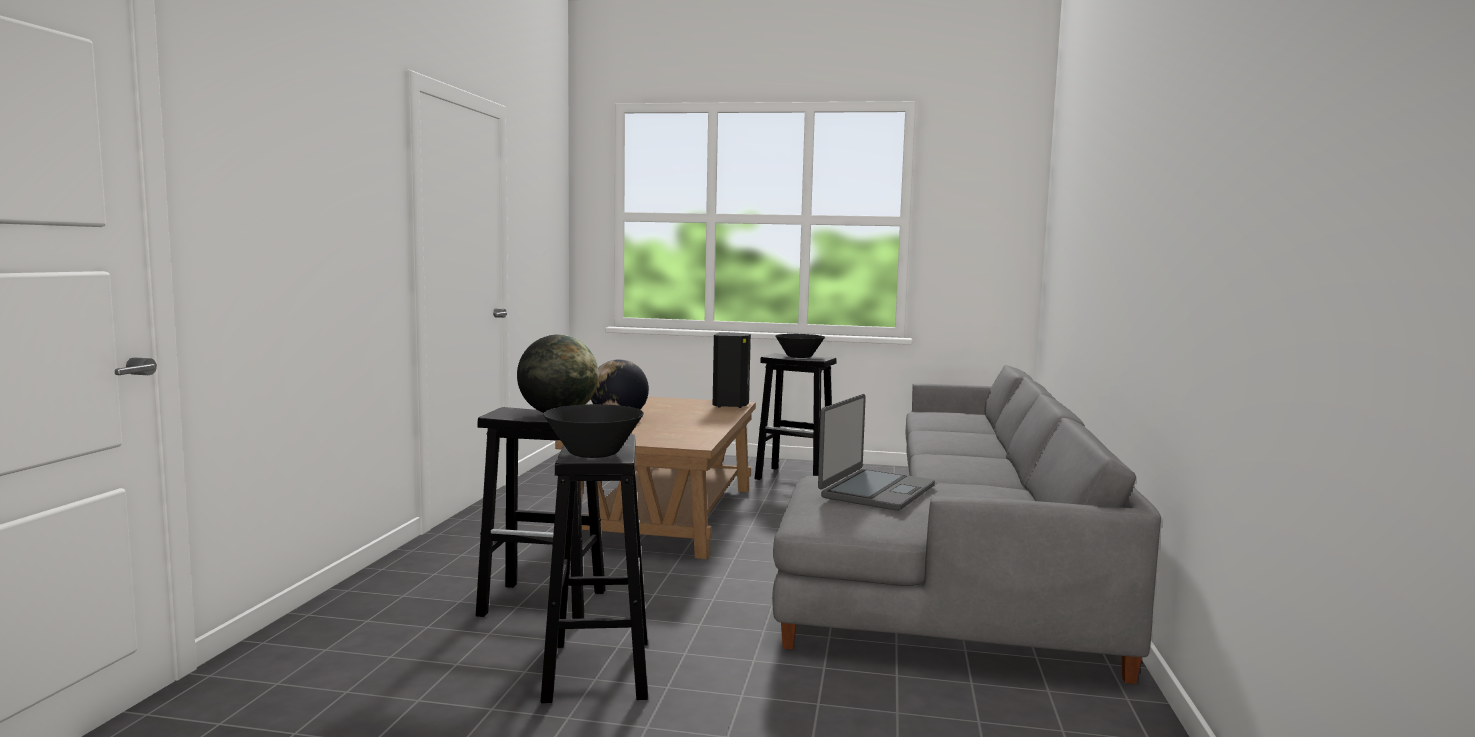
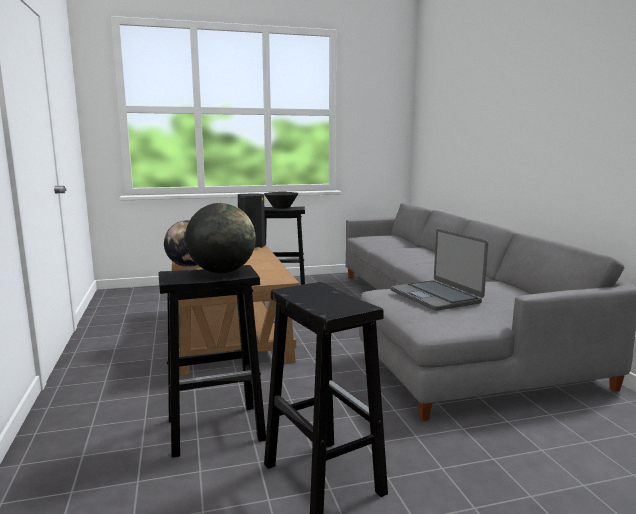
camera: 25 degrees left, 5 degrees up
(594, 453) = (336, 305): black bowl -> none
(876, 491) = (436, 296): laptop -> laptop turned 150 degrees clockwise

